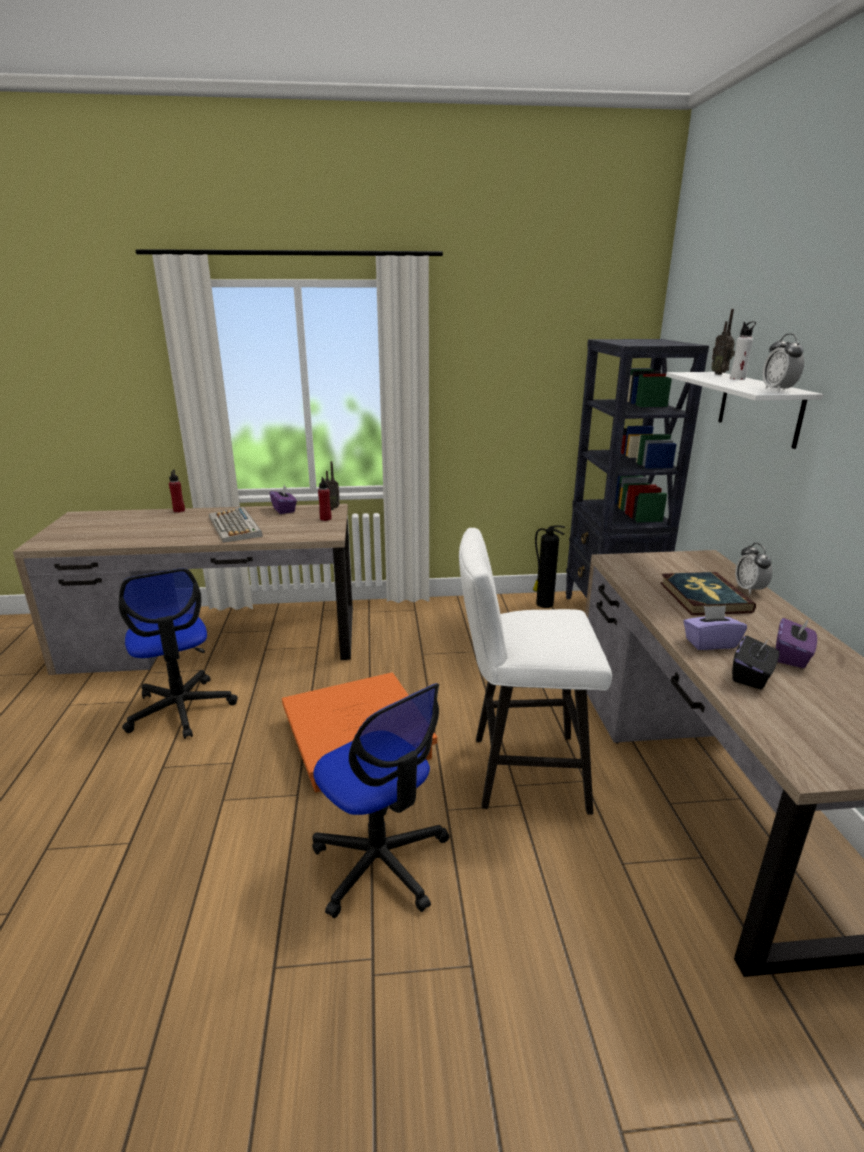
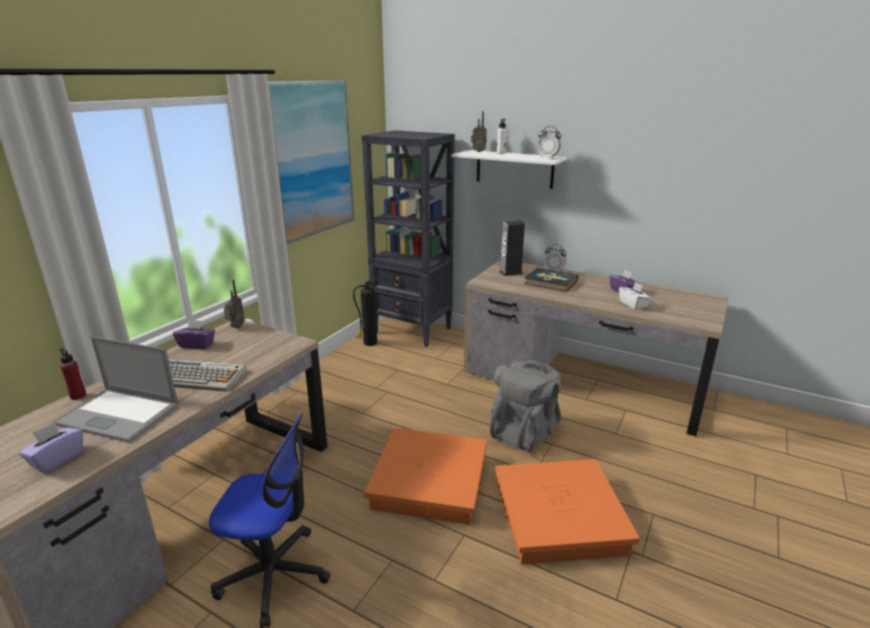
camera: 55 degrees left, 0 degrees up
(164, 528) = (118, 415): none -> laptop
(325, 519) = (256, 335): red bottle -> none
(380, 862) = (559, 518): office chair -> orange storage box
(504, 361) = (312, 159): none -> picture
(519, 771) = (524, 431): white stool -> grey backpack
(679, 566) = (510, 272): none -> speaker
(710, 643) = (597, 299): purple tissue box -> purple tissue box (57, 459)
(752, 676) = (633, 304): black tissue box -> white tissue box

